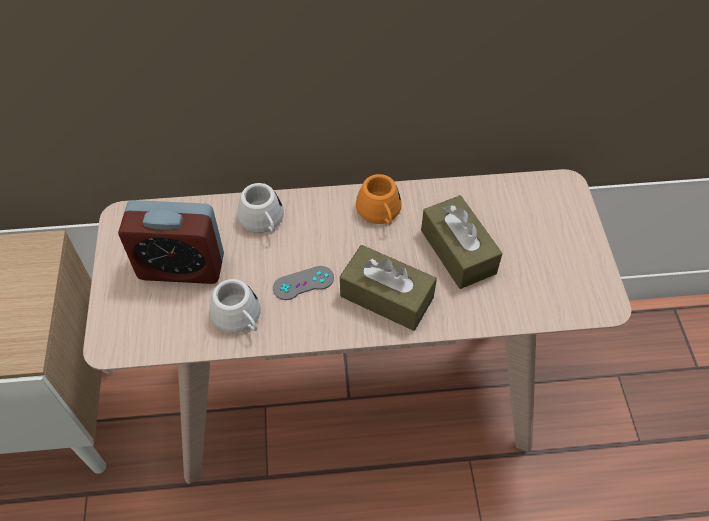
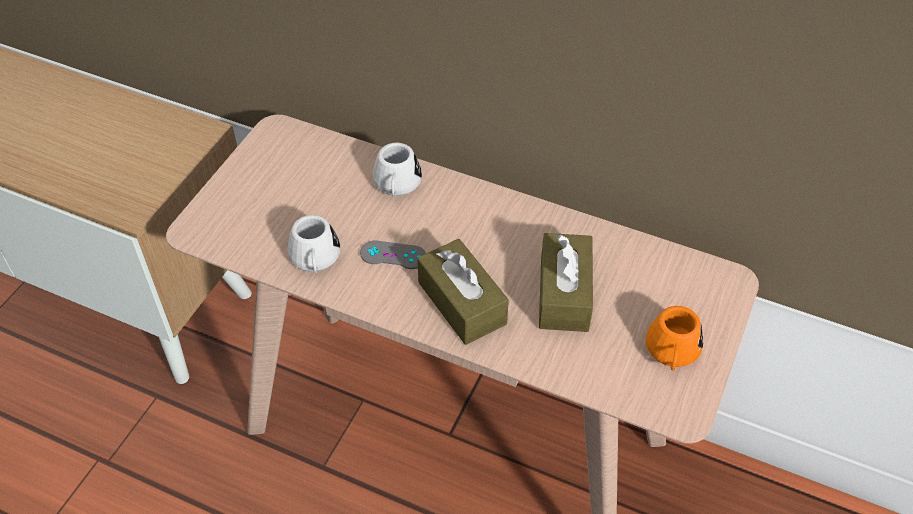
camera: 30 degrees right, 5 degrees down
(181, 267) = (296, 193): alarm clock -> none
(380, 213) = (513, 225): orange mug -> orange mug (672, 352)

